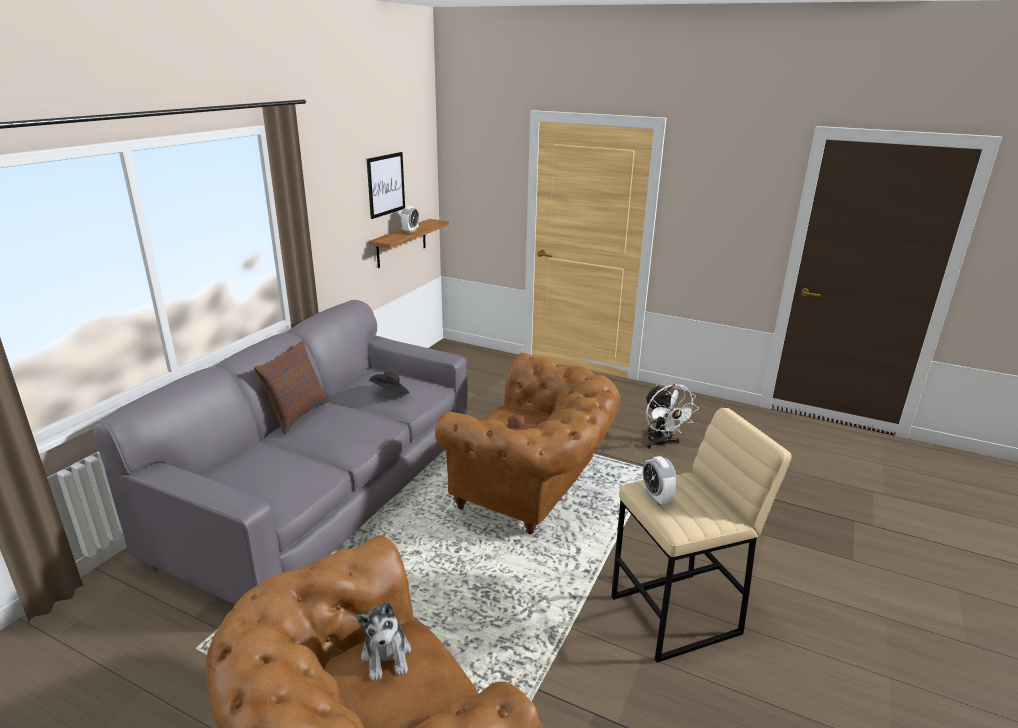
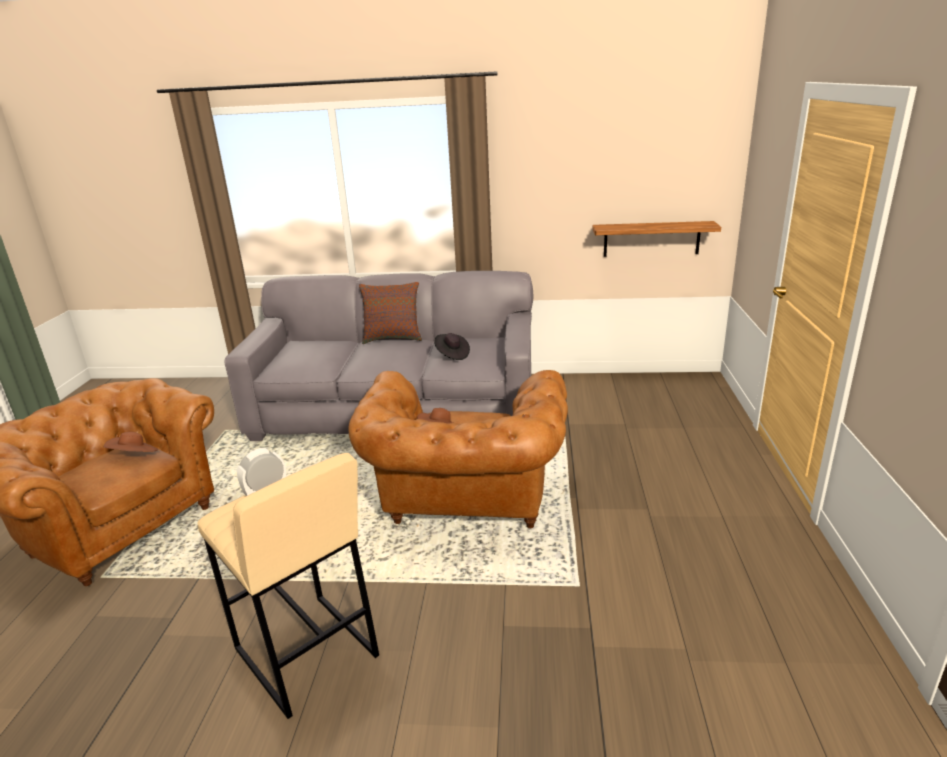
camera: 70 degrees right, 0 degrees up
(386, 184) = (632, 169): picture -> none
(386, 655) = (135, 456): plush toy -> brown hat
(410, 231) = (651, 225): alarm clock -> none
(661, 443) = (654, 582): white fan -> none

